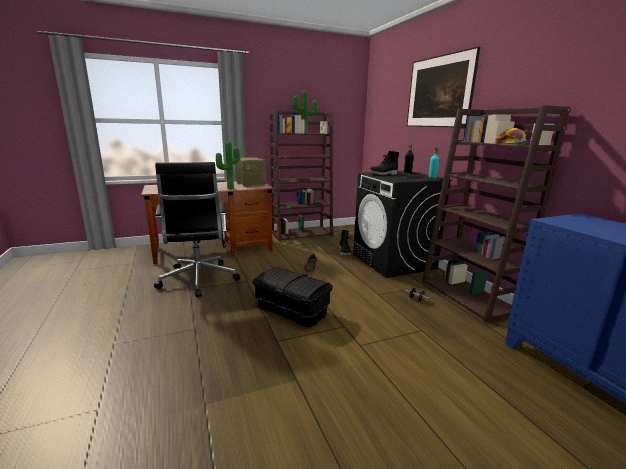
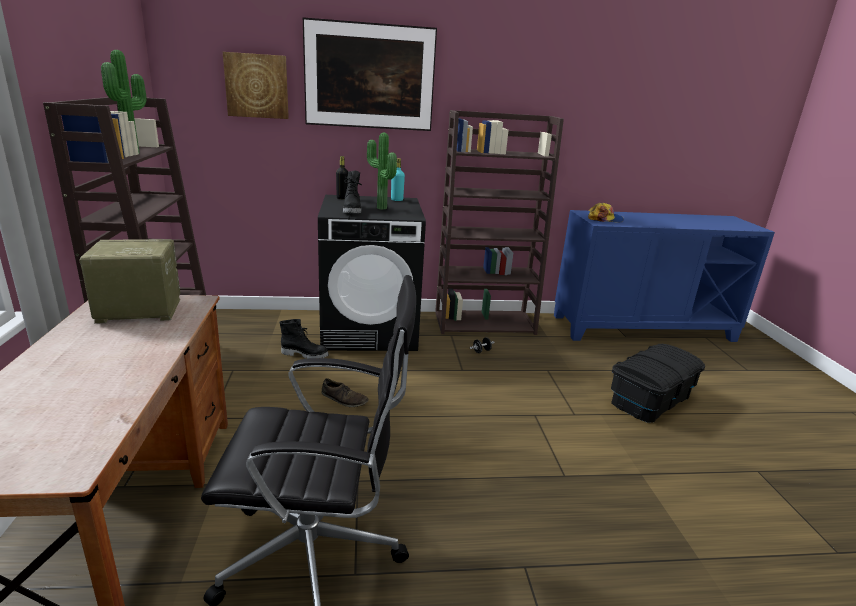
camera: 75 degrees left, 5 degrees up
(229, 188) = (169, 339): potted plant -> potted plant (380, 208)
(292, 310) = (484, 447): black storage box -> black storage box (650, 399)
(394, 106) = (257, 86): none -> picture
(514, 144) = (520, 153): cap -> cap (605, 219)

